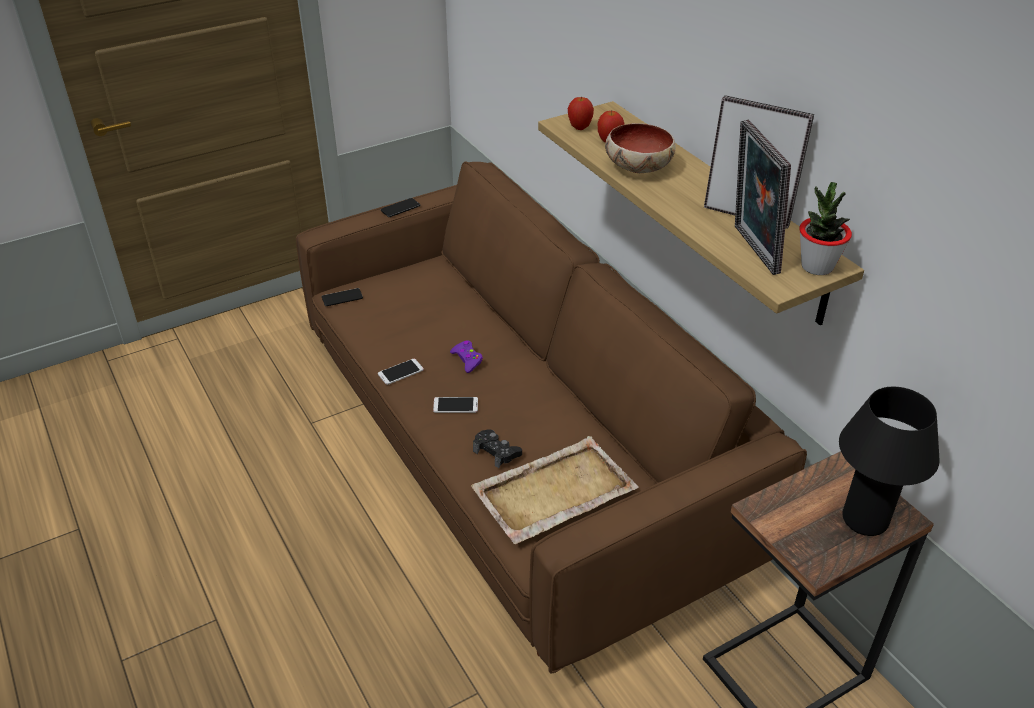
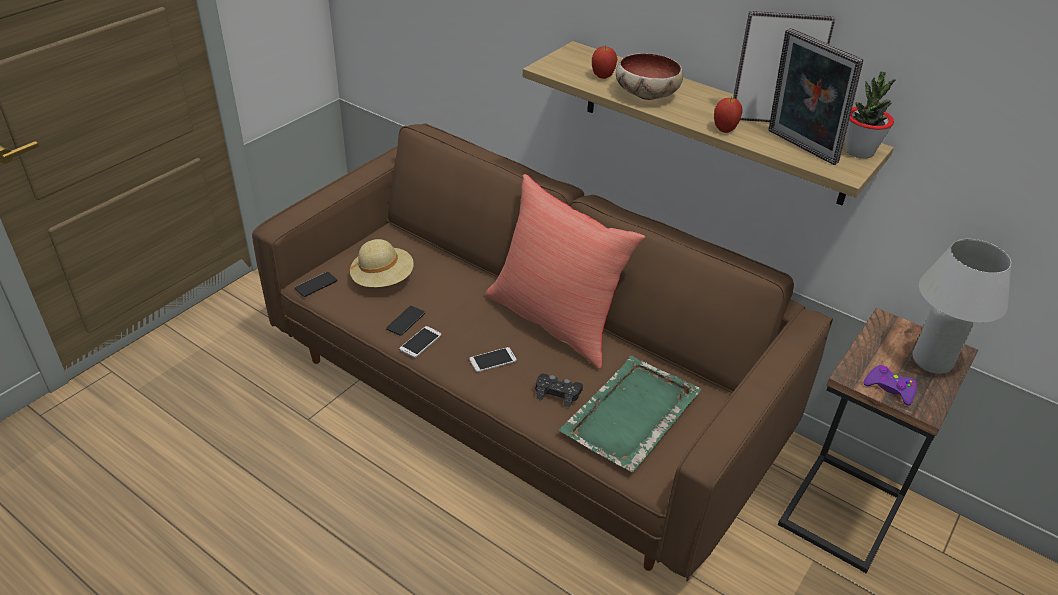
camera: 25 degrees left, 0 degrees up
(400, 208) = (346, 184): phone -> phone (405, 321)
(403, 306) = (383, 279): none -> beige hat
(467, 360) = (476, 315): purple game controller -> purple game controller (889, 388)
(540, 384) = (555, 320): none -> red pillow
(552, 492) = (630, 415): beige tray -> green tray
(579, 127) = (565, 68): apple -> apple (724, 130)
(865, 520) = (932, 361): black table lamp -> white table lamp

